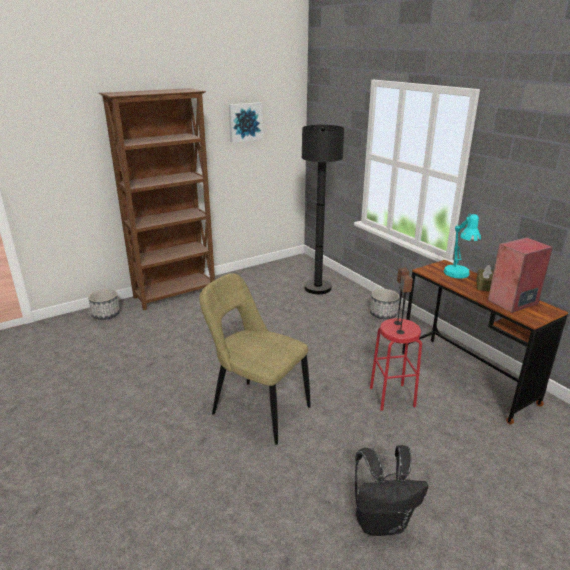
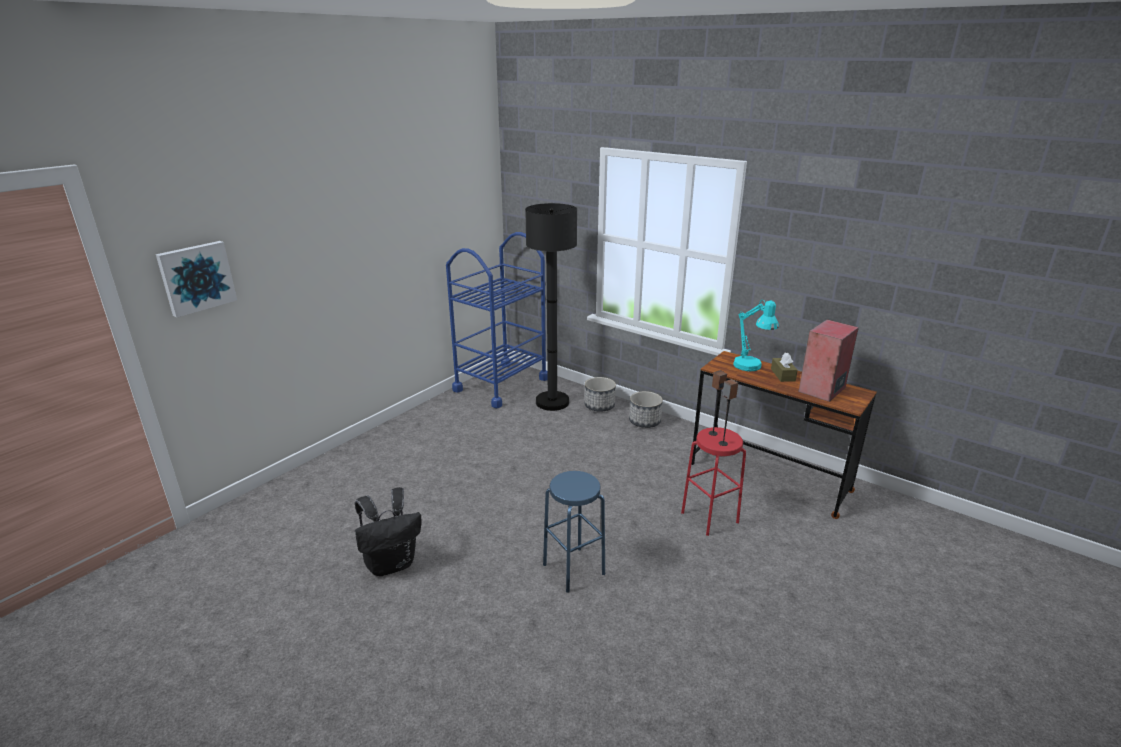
camera: 20 degrees left, 0 degrees up
(106, 314) = (295, 489): planter -> planter (599, 406)
(176, 294) = (377, 443): brown bookcase -> none
(245, 122) = (436, 205): picture -> picture (196, 277)
(257, 409) = (573, 569): beige chair -> blue stool
(287, 269) = (501, 384): none -> blue cart
(382, 522) = (778, 658): black backpack -> black backpack (392, 563)

